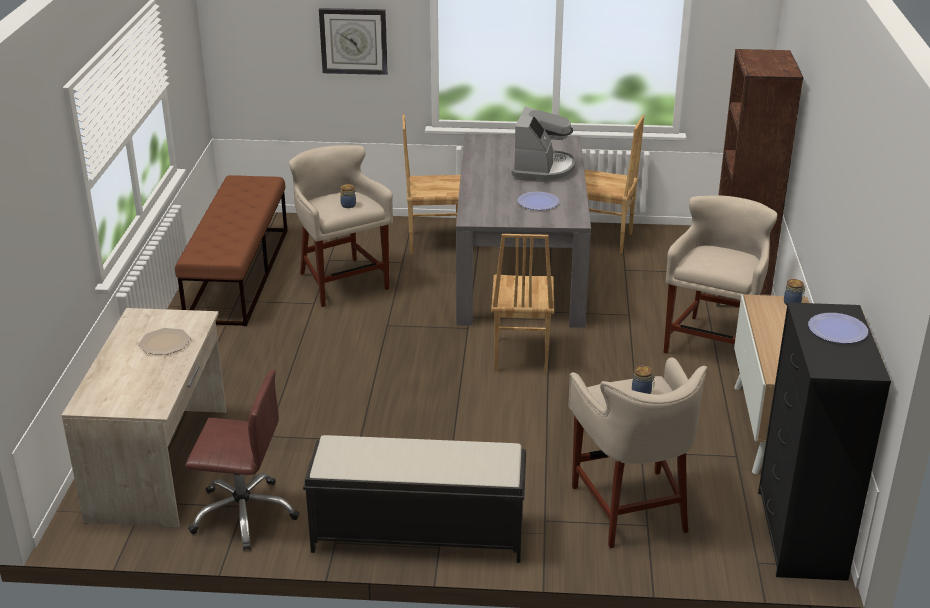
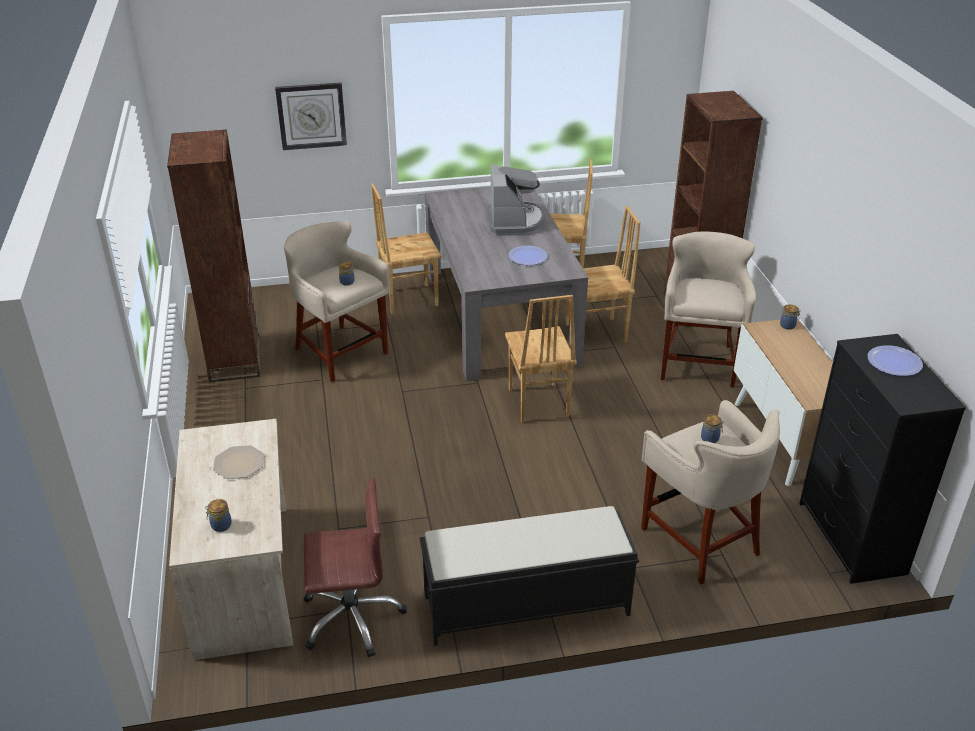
camera: 15 degrees left, 5 degrees up
(122, 390) = (220, 525): none -> jar
(239, 274) = (235, 359): brown bench -> brown bookcase
(616, 300) = (596, 333): none -> brown chair

